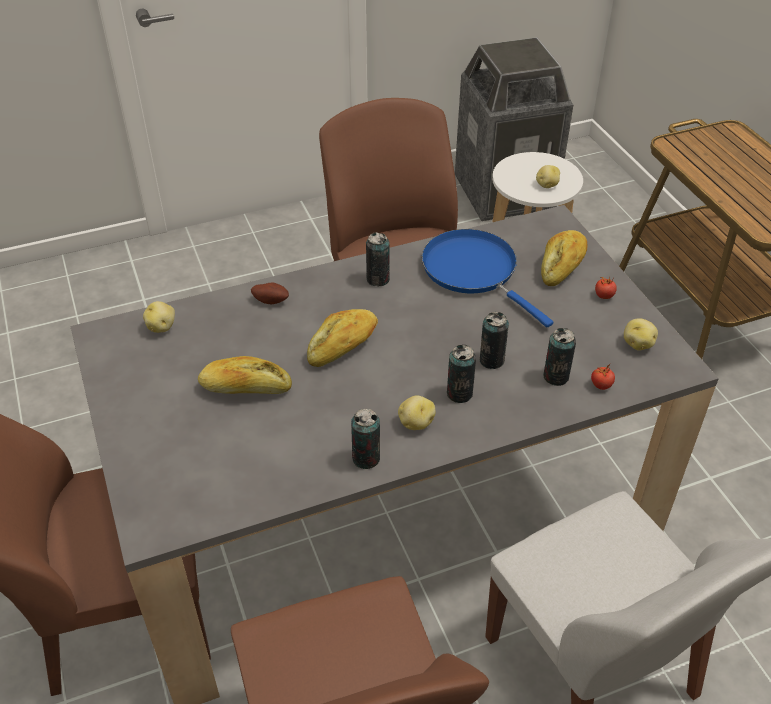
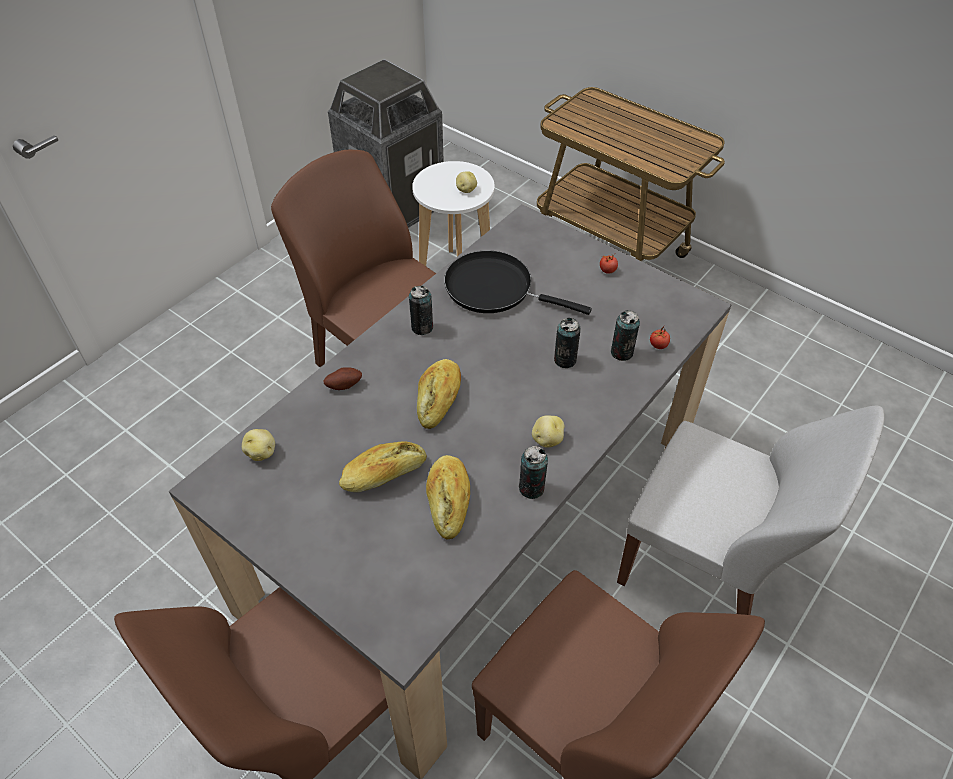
camera: 30 degrees left, 5 degrees up
(459, 393) = (561, 399): can -> none
(474, 271) = (495, 289): blue frying pan -> black frying pan
(562, 266) = (559, 257): bread -> bread (448, 501)
(638, 344) = (659, 300): potato -> none

